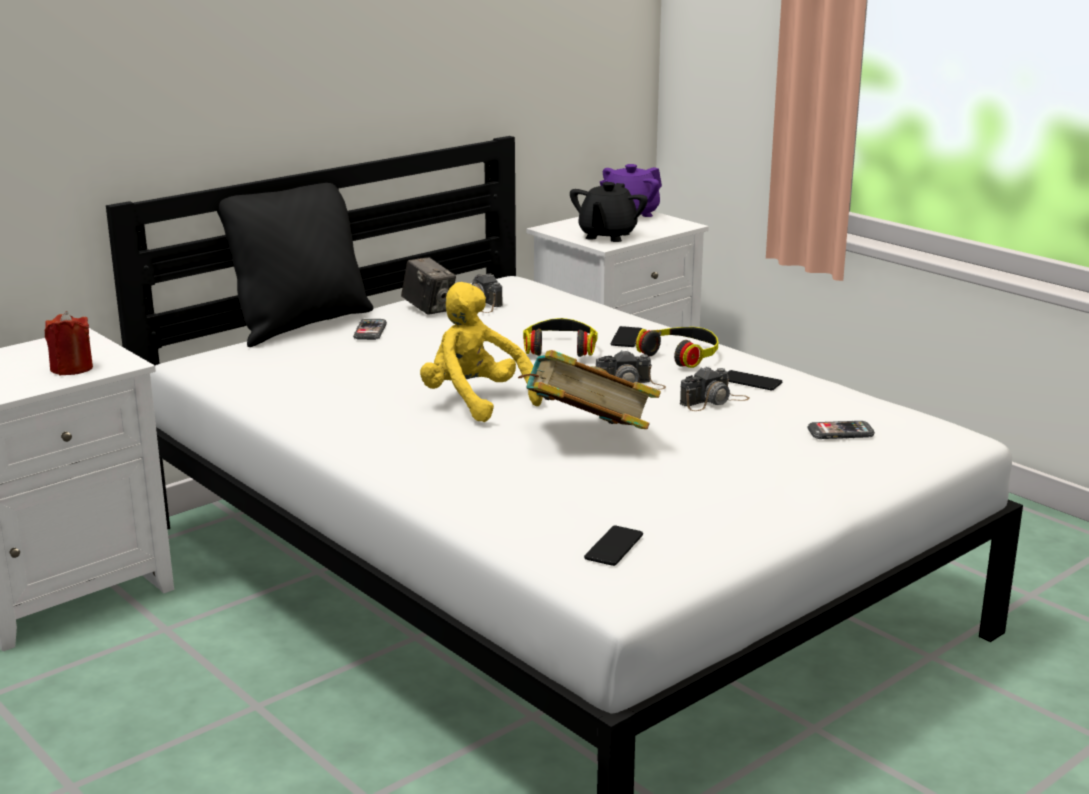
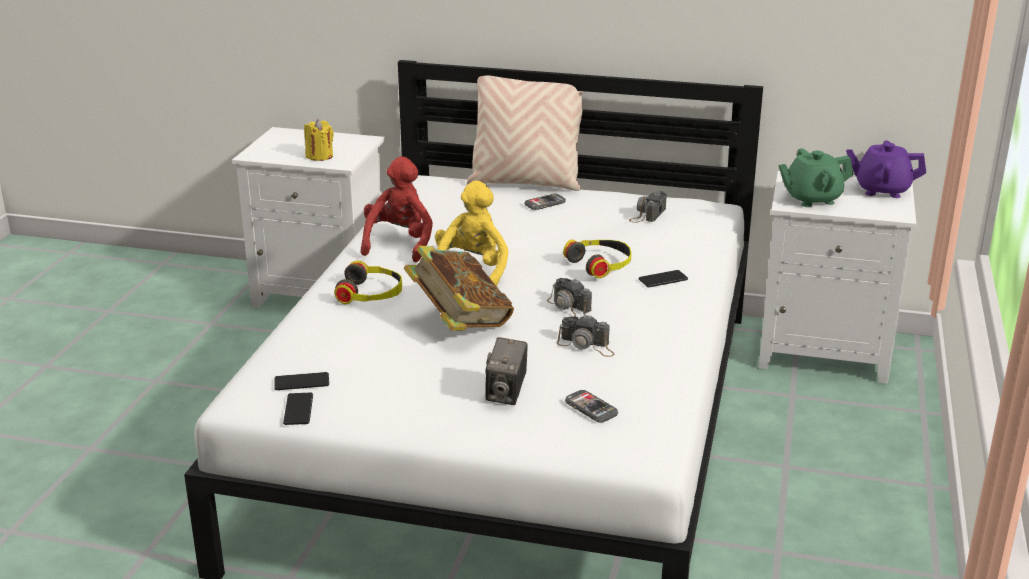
camera: 55 degrees right, 5 degrees up
(72, 368) = (319, 156): red candle -> yellow candle
(301, 325) = (525, 183): black pillow -> beige pillow
(340, 415) = (399, 244): none -> red plush toy
(429, 309) = (611, 204): camera -> camera (506, 394)
(607, 236) = (811, 199): black teapot -> green teapot
(681, 355) = (659, 307): headphones -> headphones (371, 293)
(751, 381) = (645, 347): phone -> phone (298, 409)

